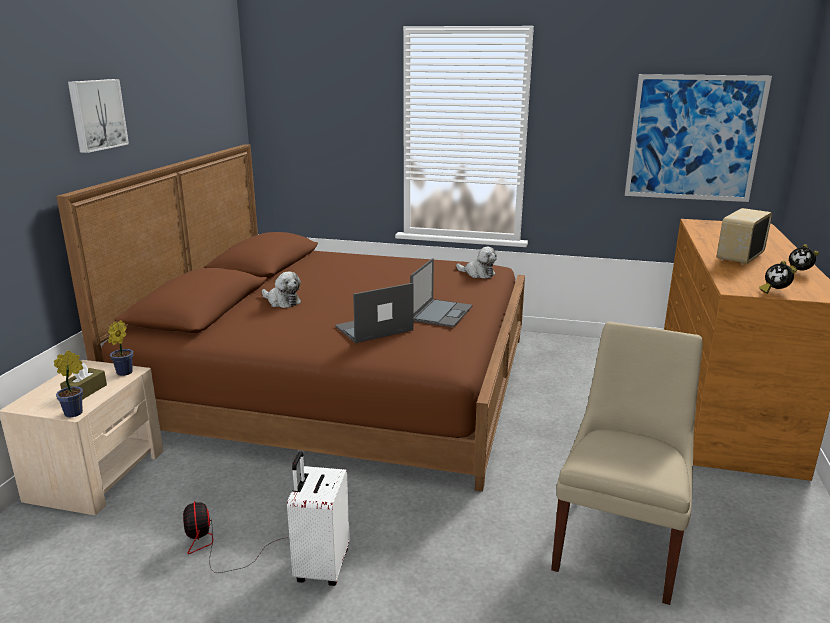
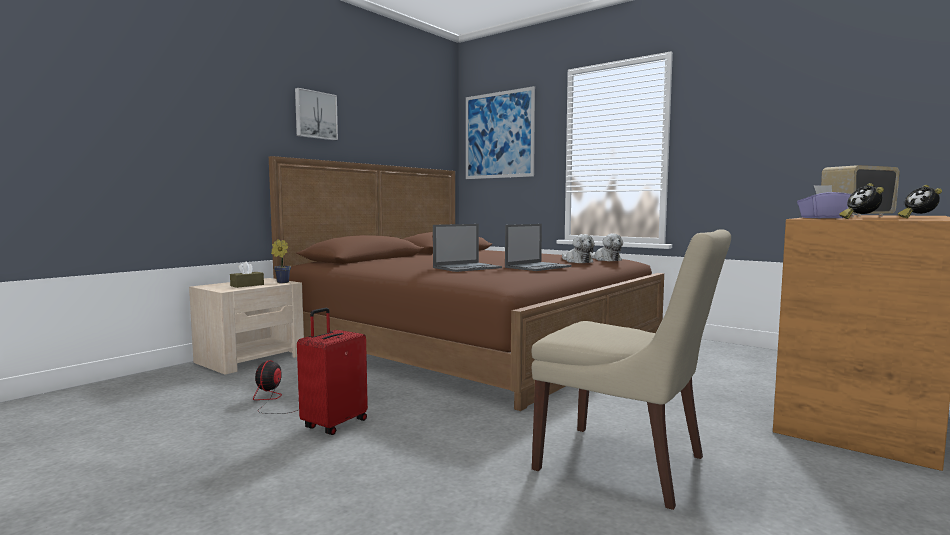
camera: 25 degrees right, 15 degrees down
(76, 412) = (227, 290): potted plant -> none
(282, 302) = (422, 258): plush toy -> plush toy (577, 261)
(321, 566) = (334, 424): white suitcase -> red suitcase
(373, 329) = (467, 267): laptop -> laptop turned 150 degrees clockwise
(619, 542) = (626, 465): beige chair -> beige chair turned 75 degrees clockwise
(694, 138) = (838, 132): picture -> picture (499, 135)
(738, 282) = (823, 218): none -> purple tissue box

